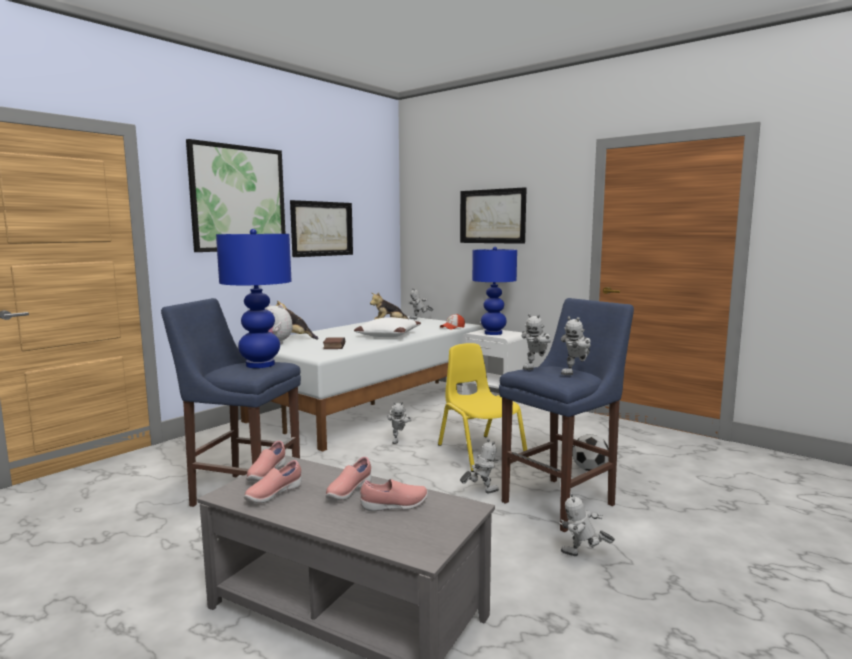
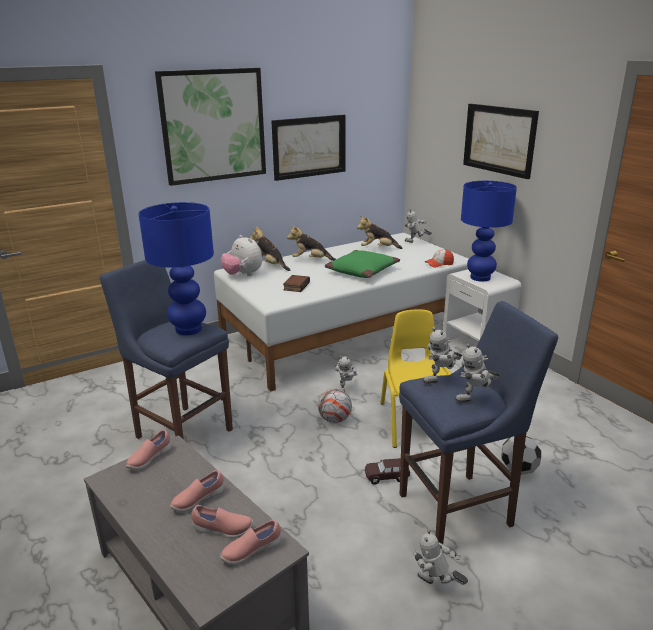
camera: 20 degrees right, 15 degrees up
(273, 495) = (139, 489): pink shoe -> pink shoe (251, 551)
(332, 333) = (311, 260): none -> plush toy
(387, 335) = (361, 271): white pillow -> green pillow
(402, 461) = (334, 419): none -> football
(481, 492) = (387, 476): toy robot -> brown toy car

